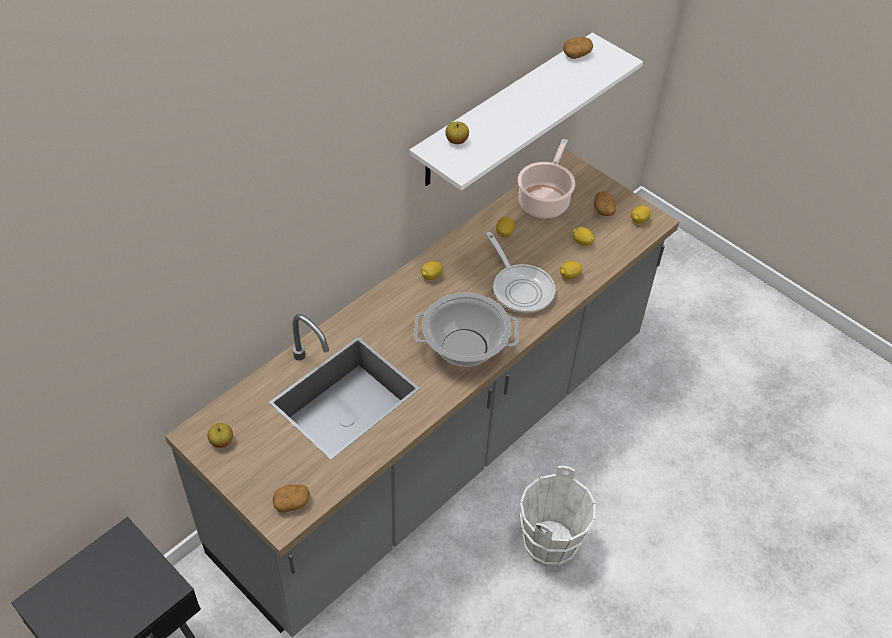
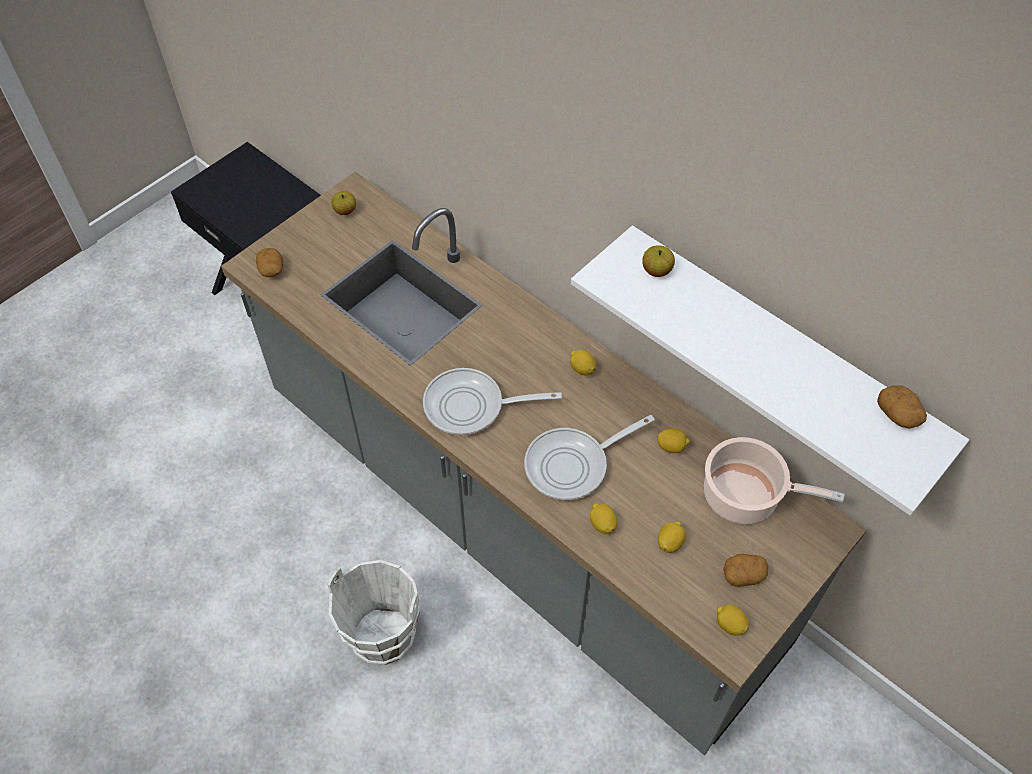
camera: 90 degrees right, 5 degrees up
(465, 347) = (471, 407): cooking pot -> frying pan

